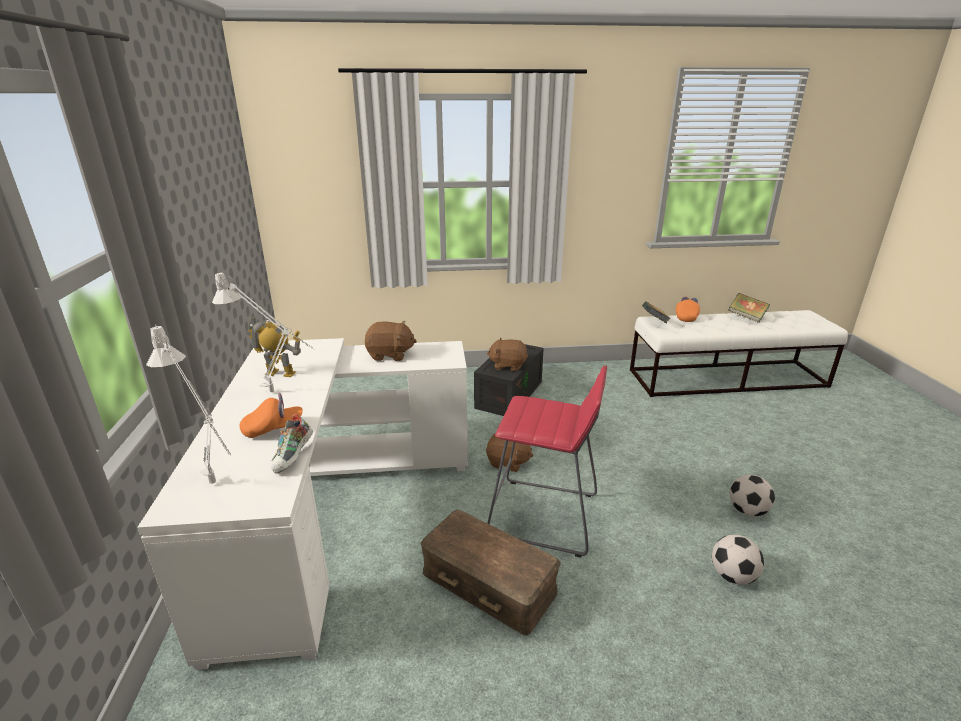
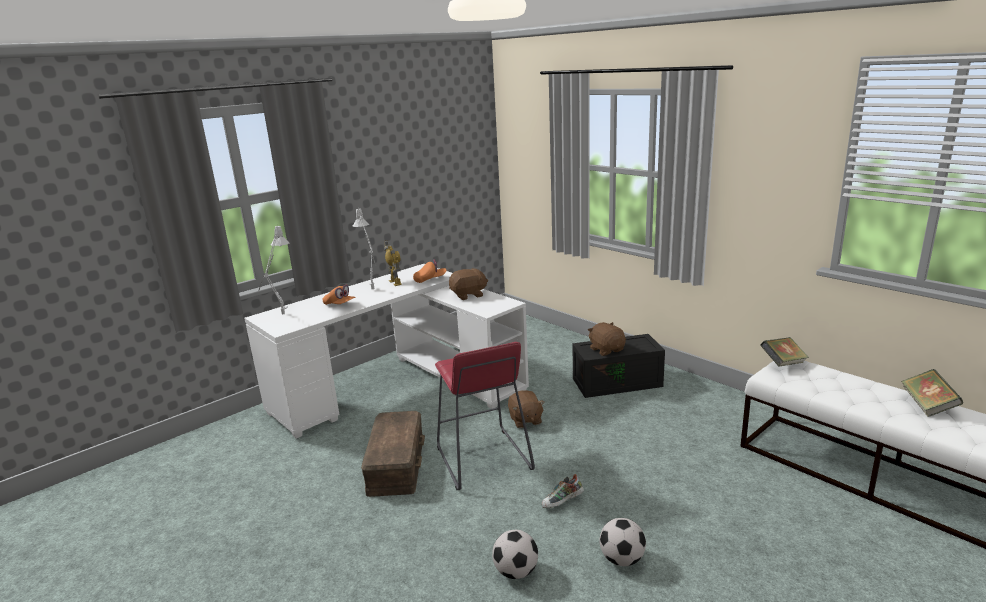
camera: 55 degrees right, 5 degrees down
(294, 457) = (320, 319): shoe -> shoe (562, 503)
(390, 355) = (468, 295): brown plush toy -> brown plush toy turned 75 degrees counterclockwise
(686, 317) = (838, 374): orange cap -> orange cap (430, 279)

